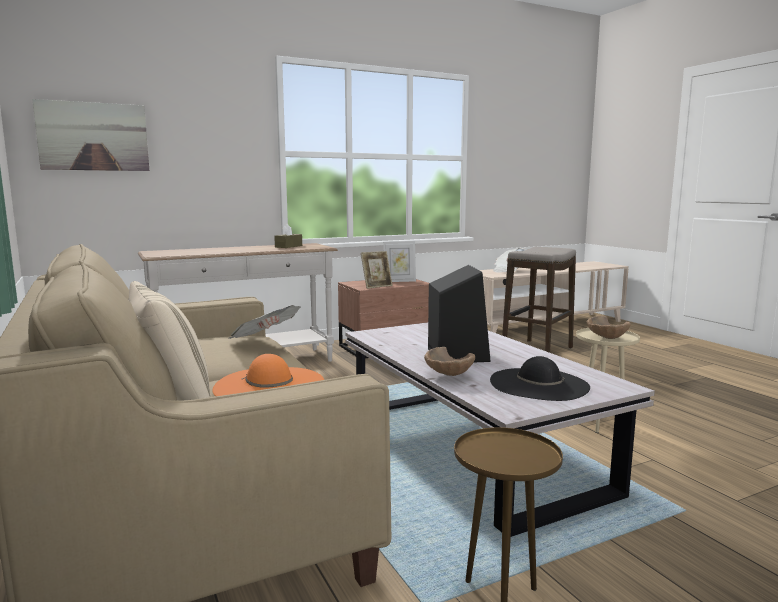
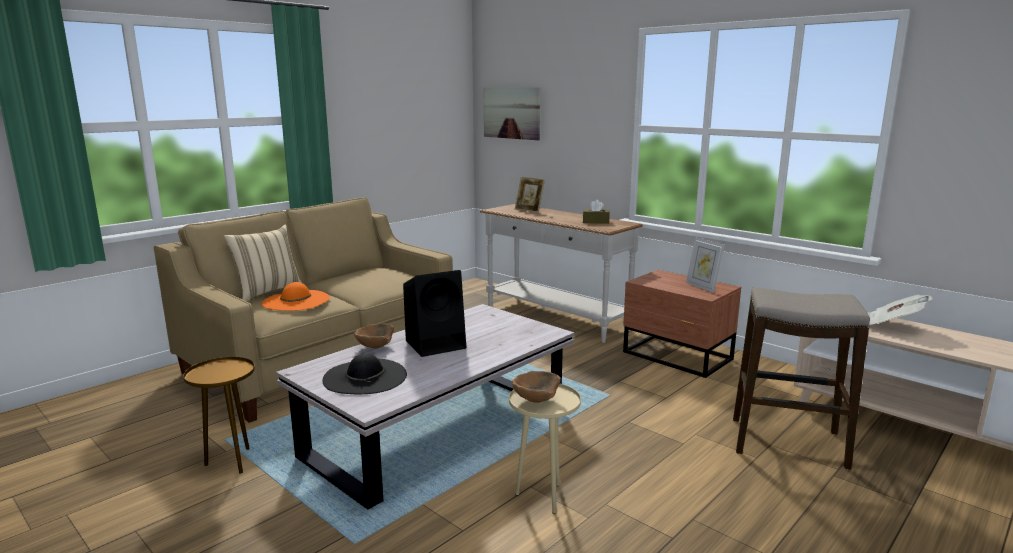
camera: 70 degrees right, 5 degrees up
(265, 341) = (389, 284): newspaper -> none
(376, 286) = (655, 283): picture frame -> picture frame (529, 210)

